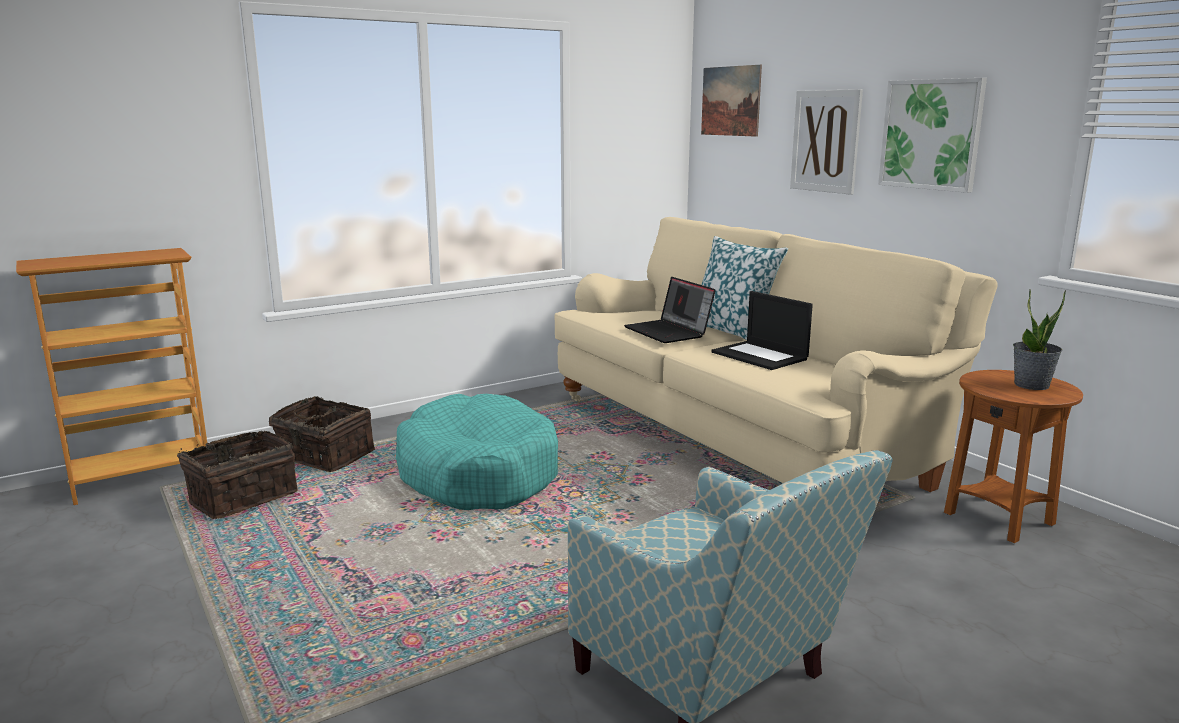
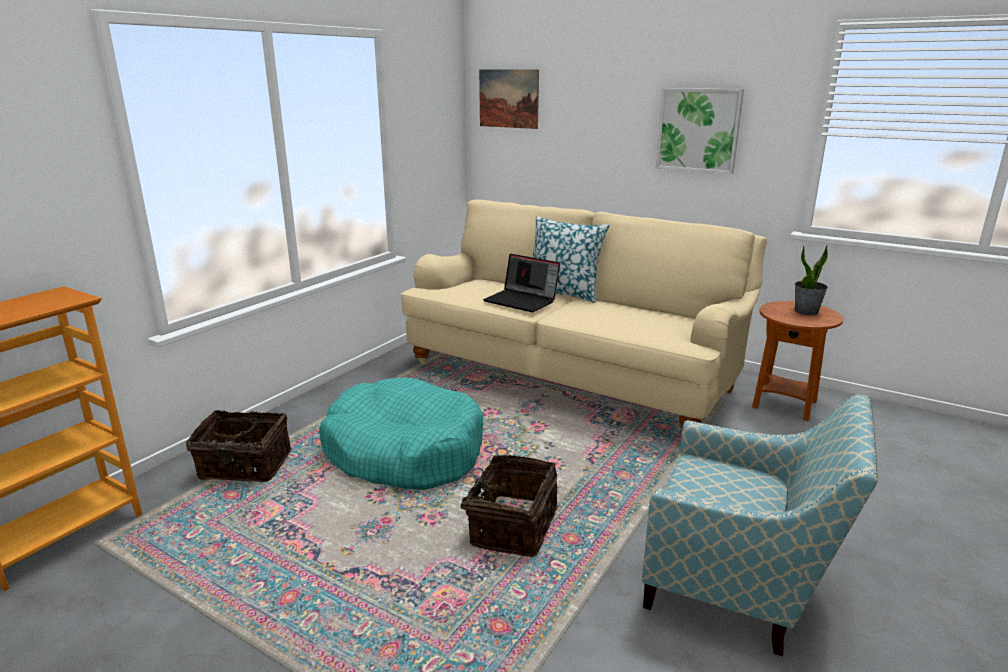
camera: 25 degrees left, 5 degrees up
(242, 498) = (200, 531): basket -> basket (511, 526)
(761, 356) = (613, 313): laptop -> none
(825, 141) = (604, 134): picture -> none

